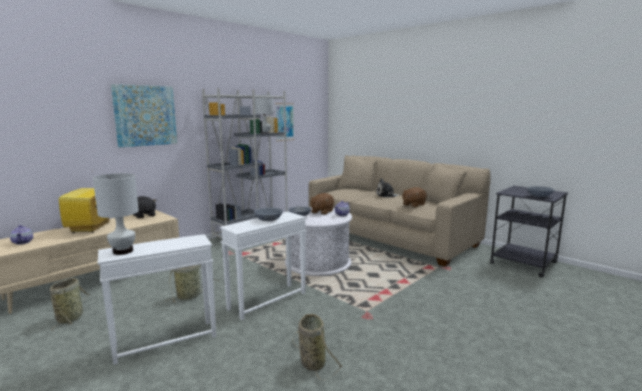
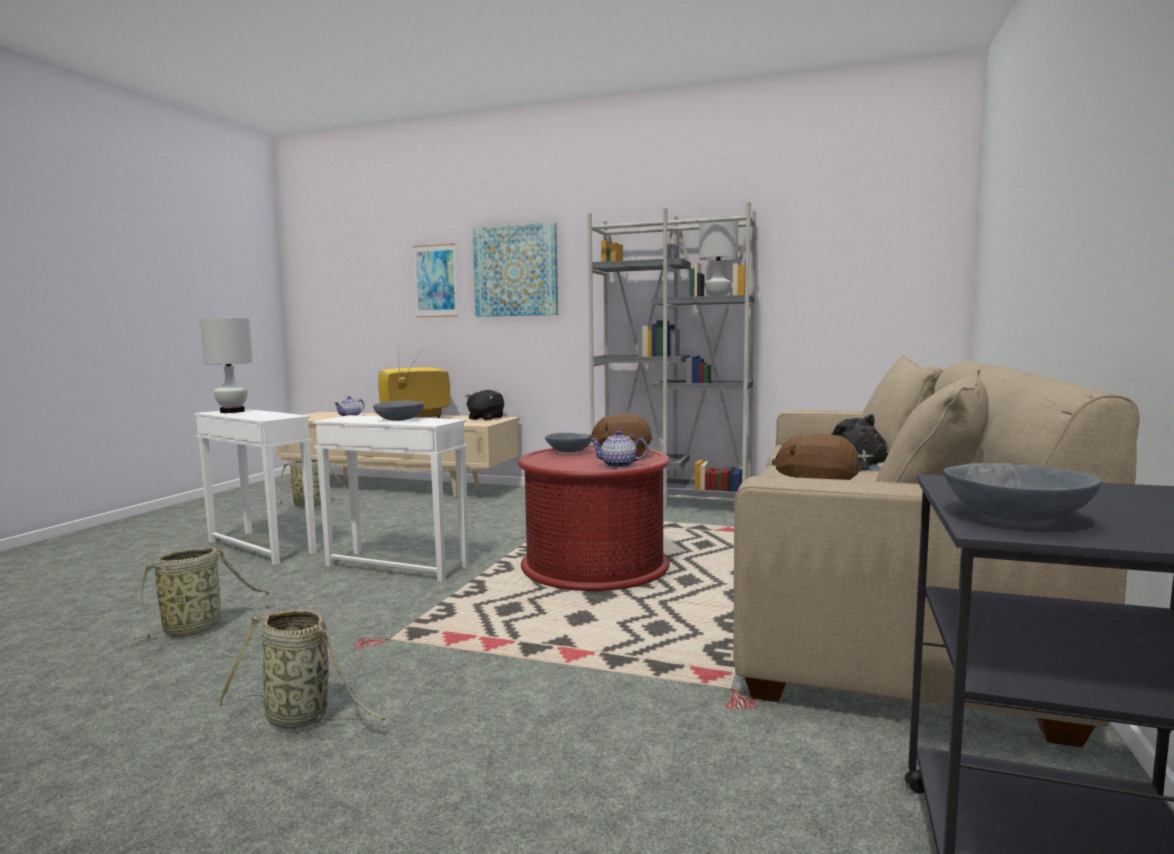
camera: 65 degrees right, 5 degrees down
(190, 296) = (390, 528): basket -> basket (302, 718)
(284, 122) = (806, 277): picture -> picture (435, 281)
(318, 262) = (595, 565): white coffee table -> red coffee table

